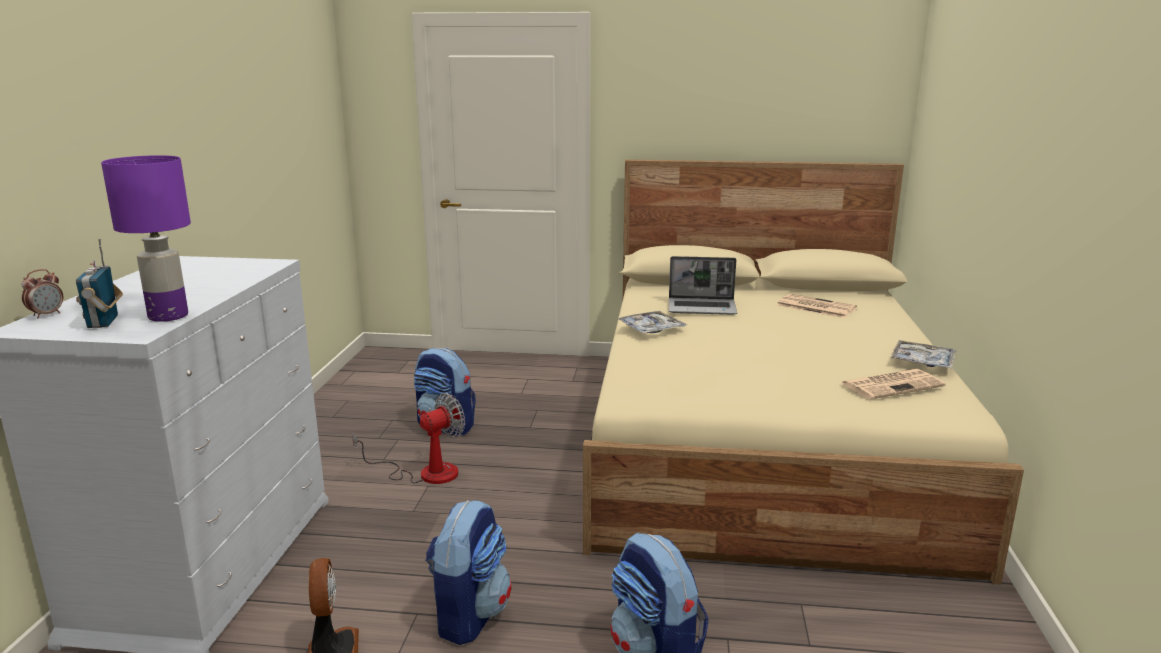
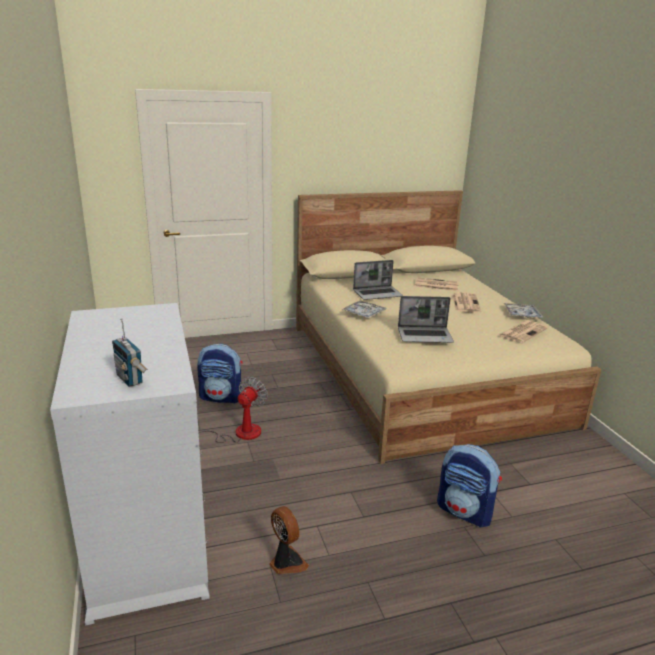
camera: 25 degrees left, 5 degrees up
(47, 315) = (71, 380): alarm clock -> none
(169, 316) = (171, 366): purple table lamp -> none
(469, 615) = (348, 518): backpack -> none
(705, 366) = (425, 336): none -> laptop
(835, 334) = (465, 303): none -> newspaper

